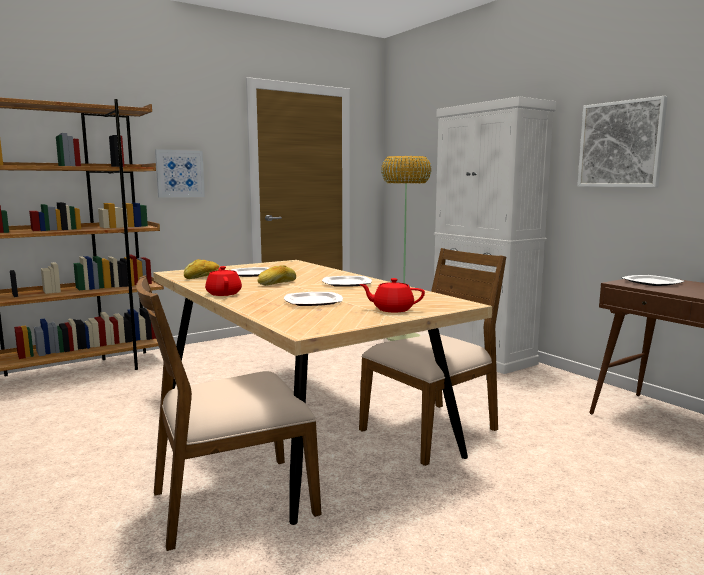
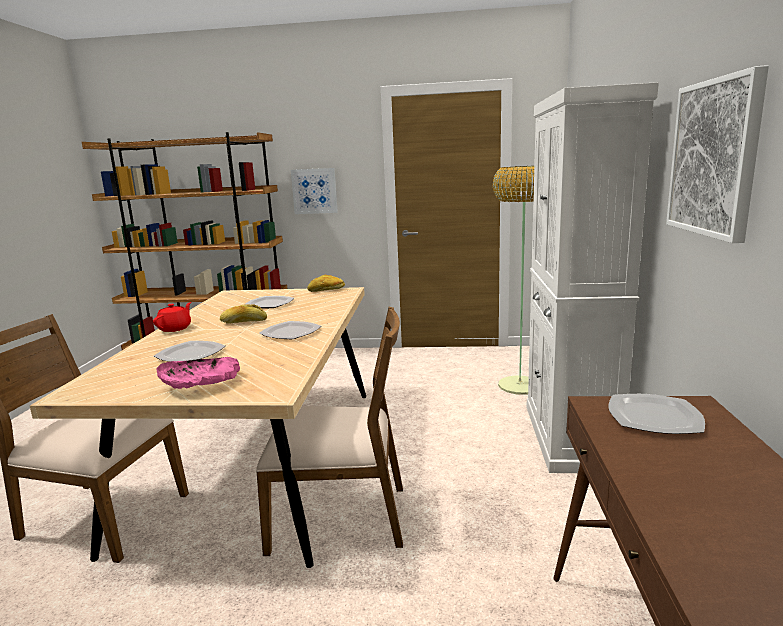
camera: 40 degrees right, 5 degrees up
(202, 276) = (229, 302): bread -> bread (326, 290)
(392, 309) = (200, 384): red teapot -> pink bowl

